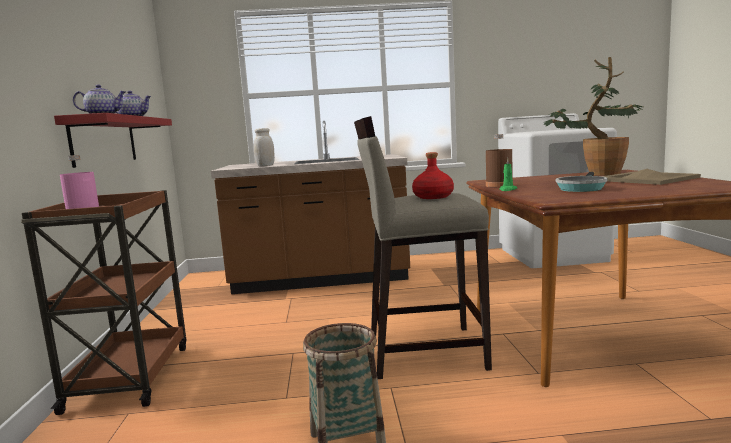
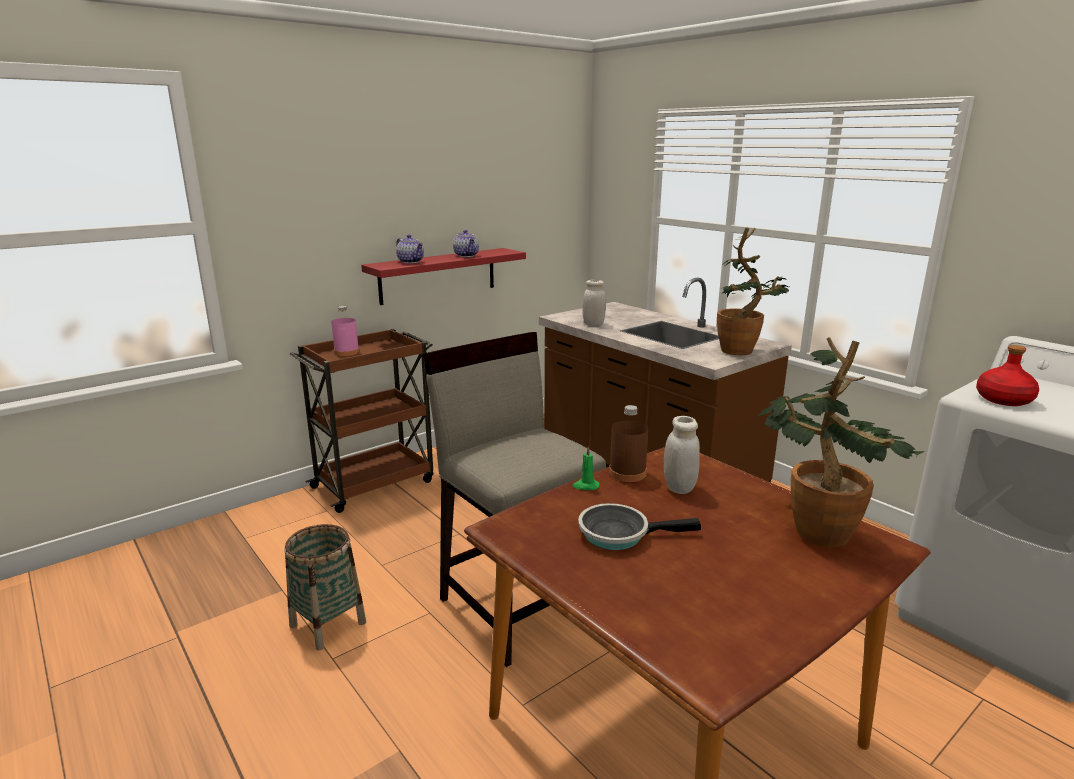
camera: 55 degrees right, 10 degrees up
(385, 156) = (743, 350): none -> potted plant
(433, 197) = (519, 454): red bottle -> red bottle (1004, 400)
(530, 181) = (679, 487): none -> white jar
(647, 179) = (767, 578): beige tray -> none

